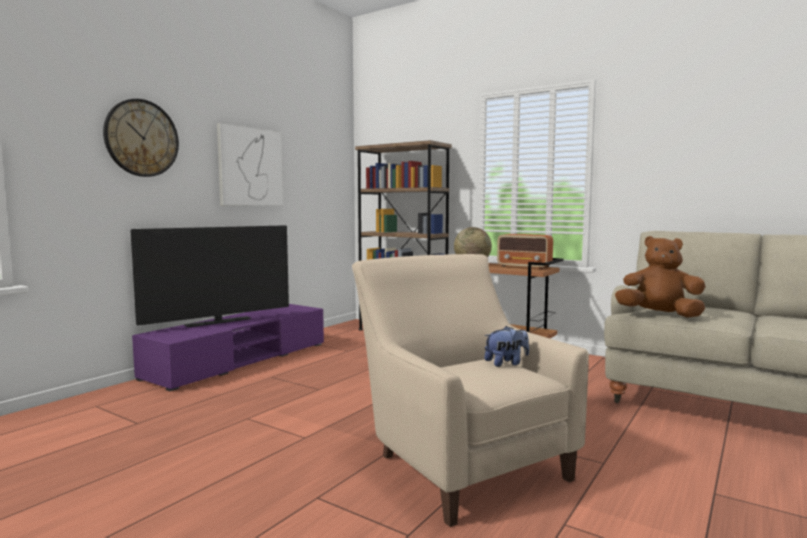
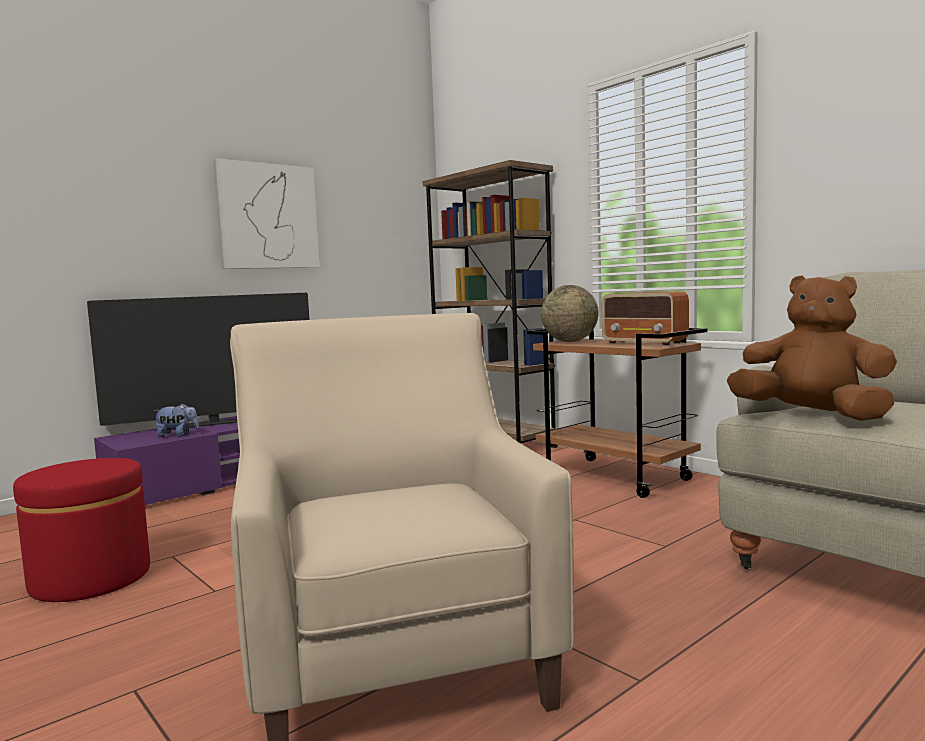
camera: 15 degrees right, 0 degrees up
(141, 138) = (100, 182): wall clock -> none
(202, 437) = (91, 579): none -> red ottoman
(506, 363) = (450, 492): plush toy -> plush toy (177, 435)

